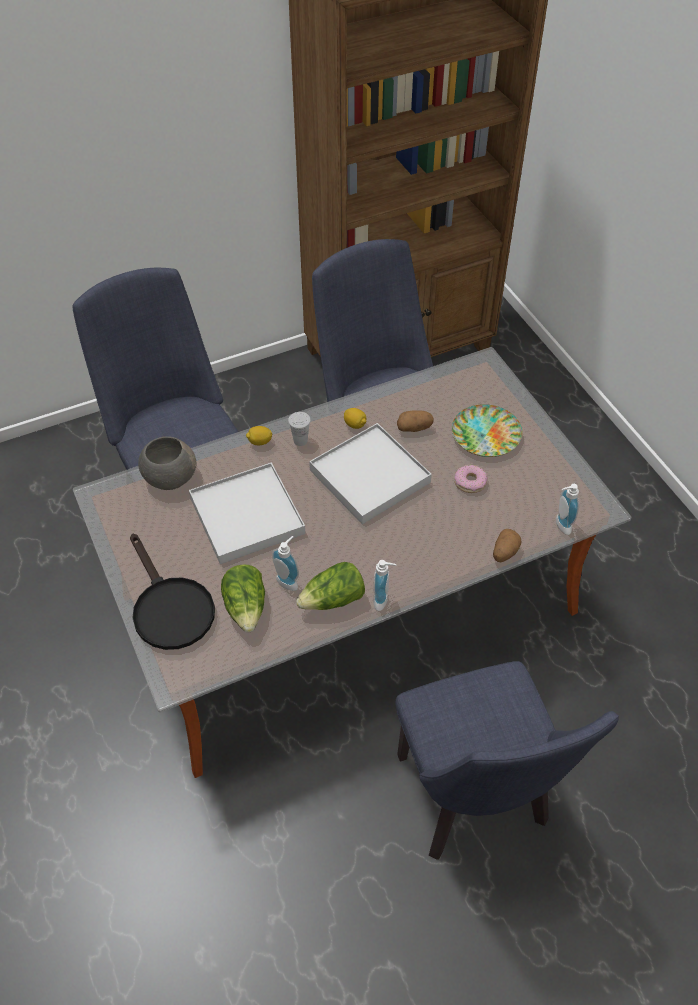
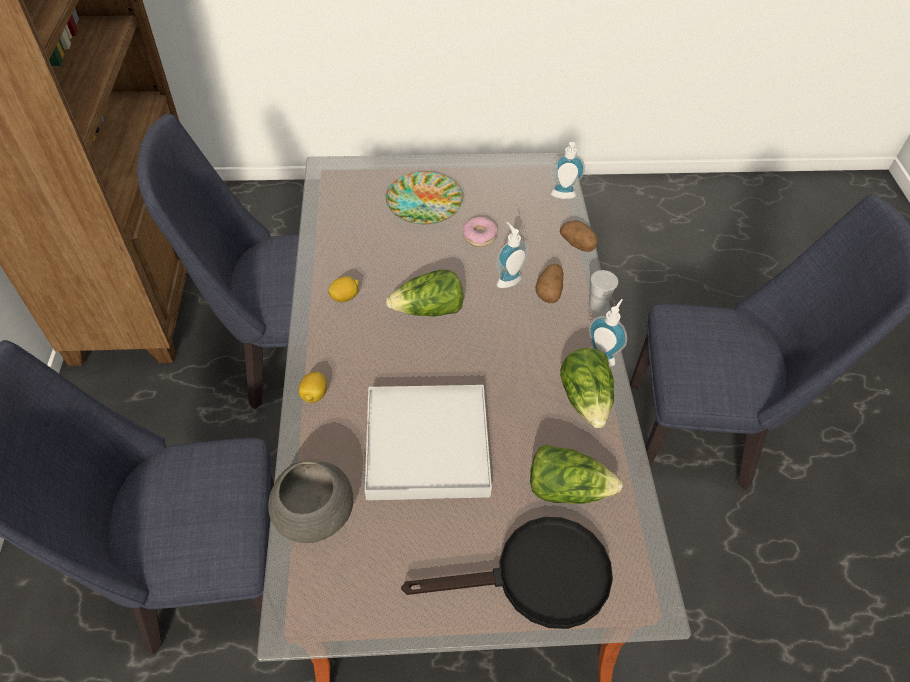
camera: 70 degrees left, 0 degrees up
(289, 580) = (543, 432): soap dispenser -> soap dispenser (507, 279)
(300, 440) = (337, 354): white cup -> white cup (597, 305)
(369, 476) = (428, 310): white tray -> lettuce
(414, 428) = (381, 251): potato -> potato (549, 291)

